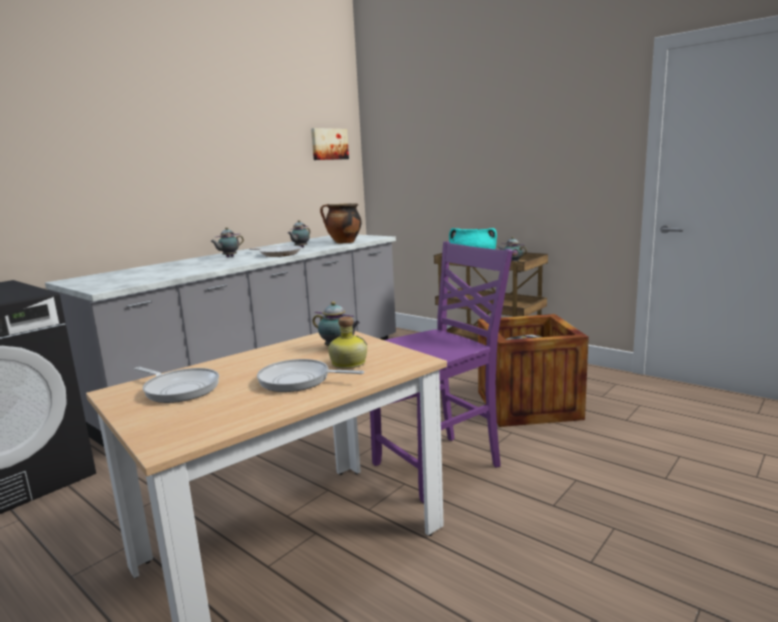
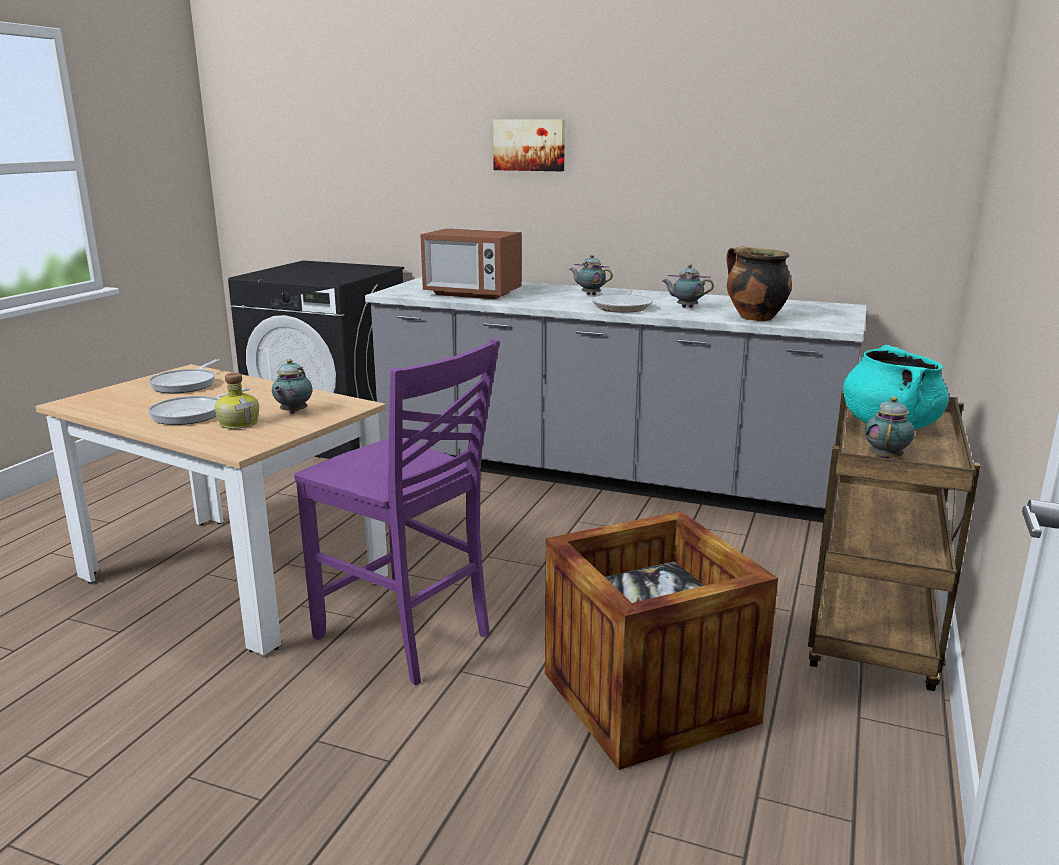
camera: 70 degrees right, 5 degrees up
(165, 273) = (472, 294): none -> microwave
(298, 380) = (192, 414): frying pan -> frying pan turned 135 degrees counterclockwise
(329, 144) = (887, 136): picture -> picture (529, 145)

